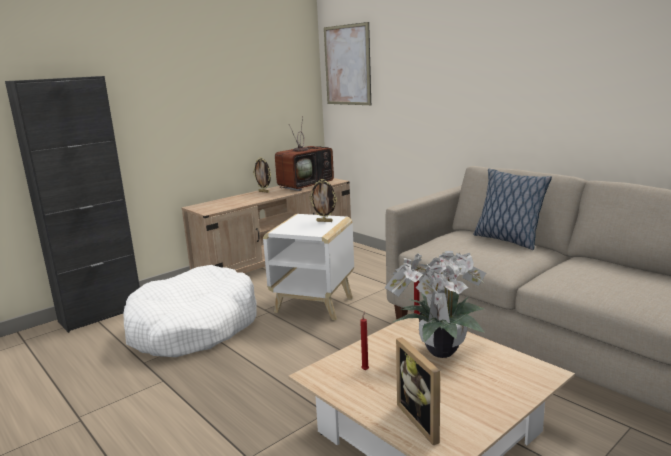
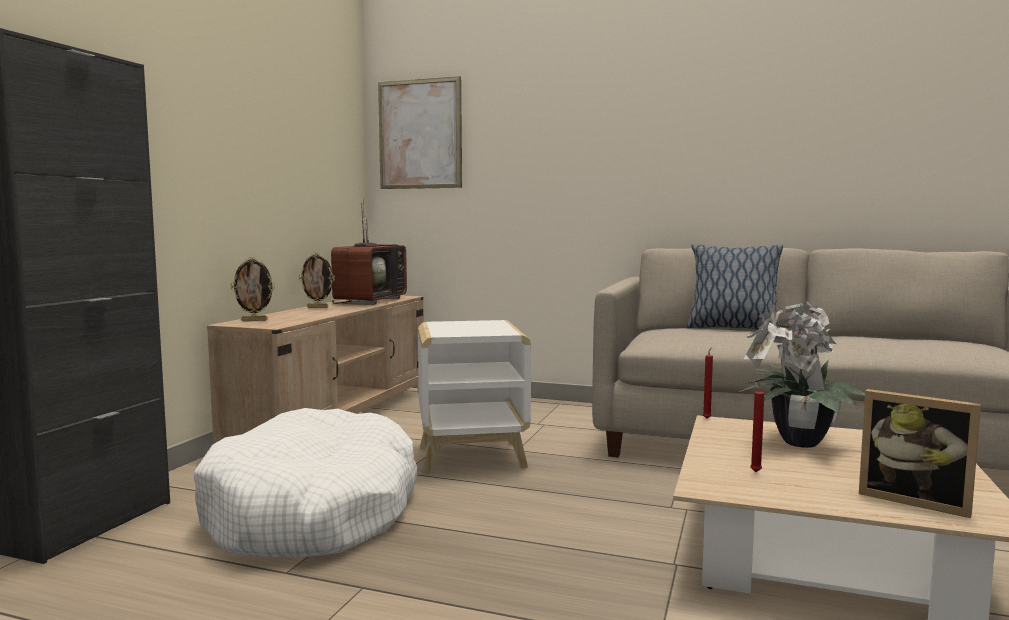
camera: 30 degrees left, 10 degrees down
(324, 221) = (486, 324): picture frame -> picture frame (254, 320)

